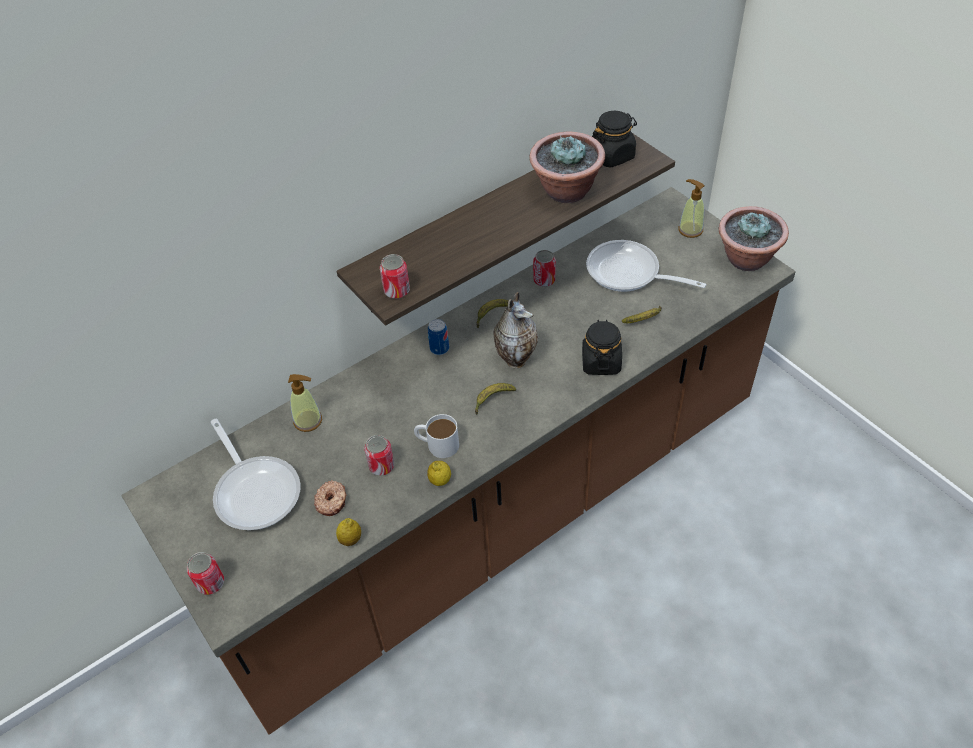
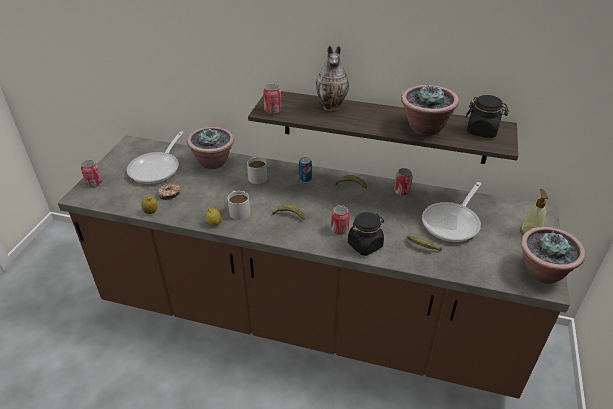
camera: 50 degrees right, 10 degrees down
(308, 421) = (213, 162): soap dispenser -> potted plant
(381, 466) = (206, 199): can -> can (339, 230)
(385, 390) = (257, 175): none -> white mug
(516, 358) = (329, 209): vase -> vase (332, 106)
(629, 273) = (453, 222): frying pan -> frying pan turned 135 degrees counterclockwise

